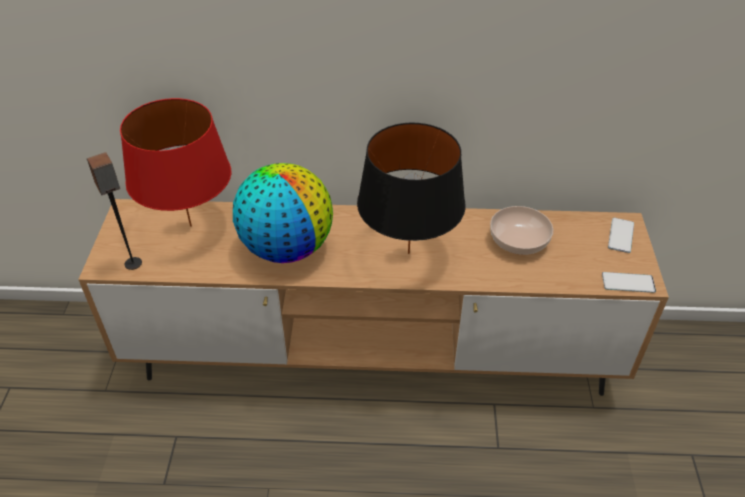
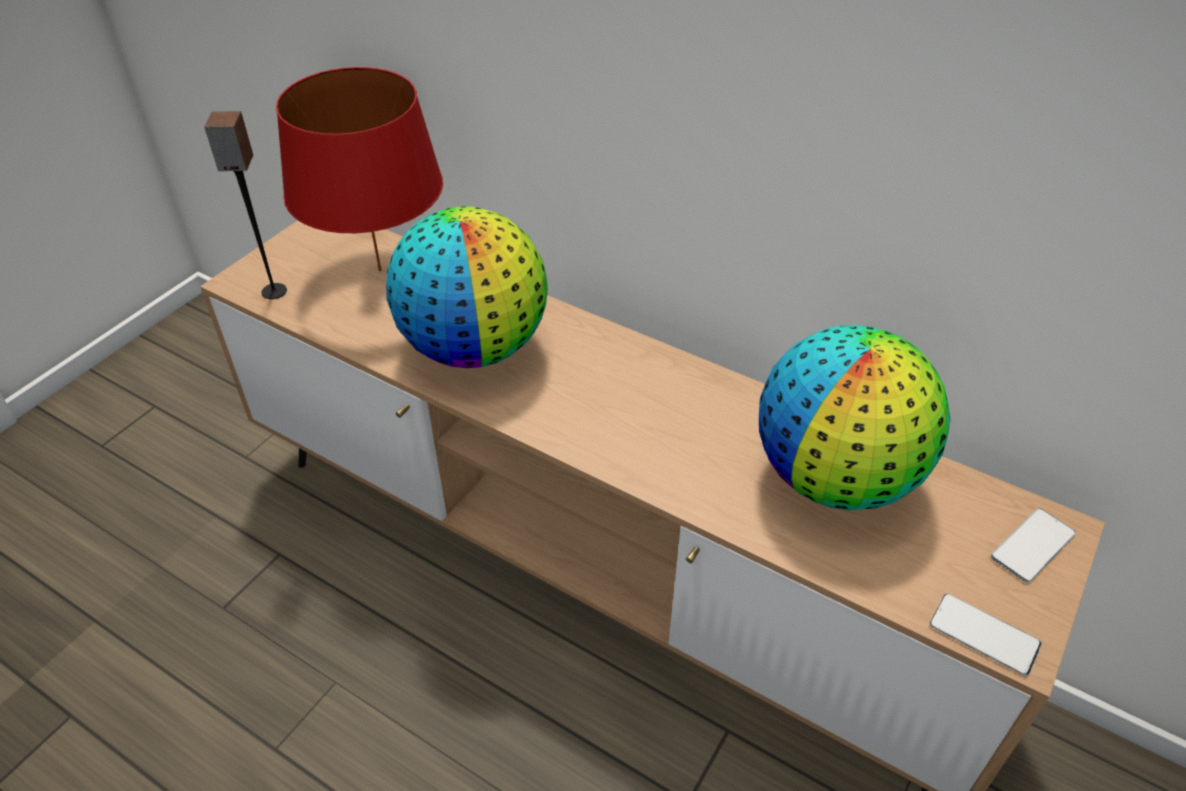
camera: 30 degrees right, 0 degrees up
(409, 253) = (640, 424): black table lamp -> none
(519, 240) = (836, 477): bowl -> globe

